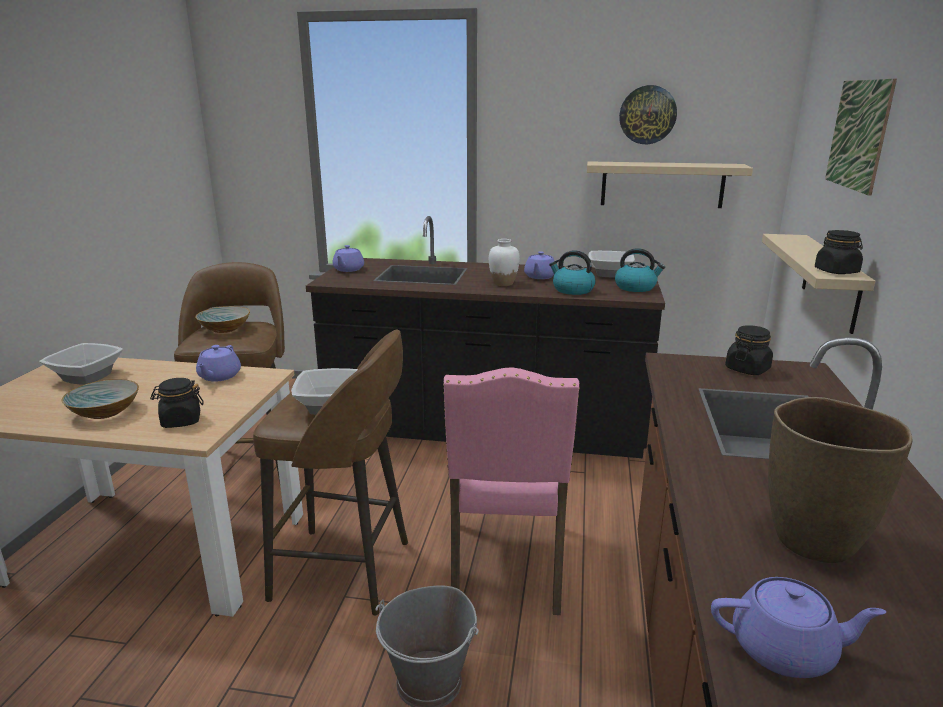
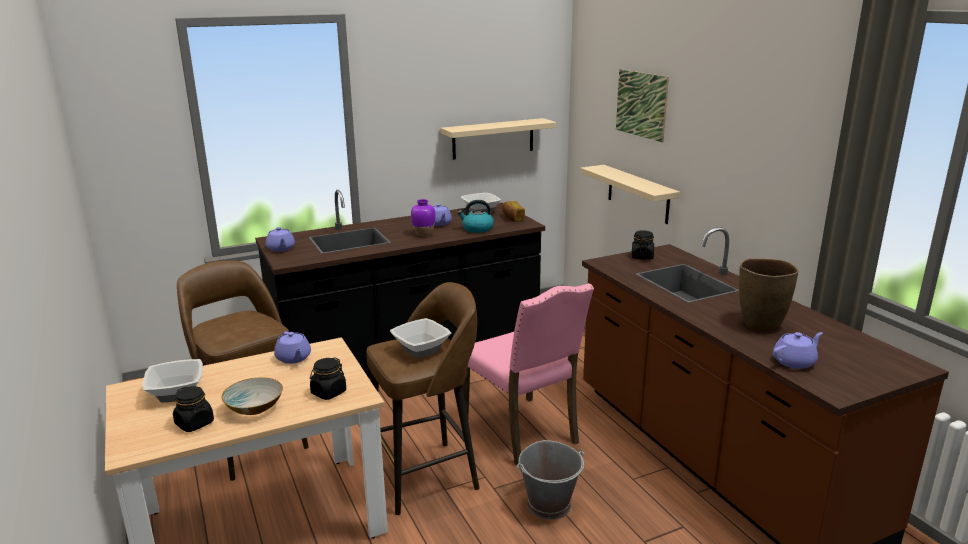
camera: 35 degrees left, 0 degrees up
(225, 329) = (227, 324): bowl -> none
(503, 283) = (423, 234): white vase -> purple vase
(636, 287) = (512, 218): kettle -> bread
(647, 115) = (478, 89): wall clock -> none
(836, 271) = (657, 189): black jar -> black jar (195, 423)

